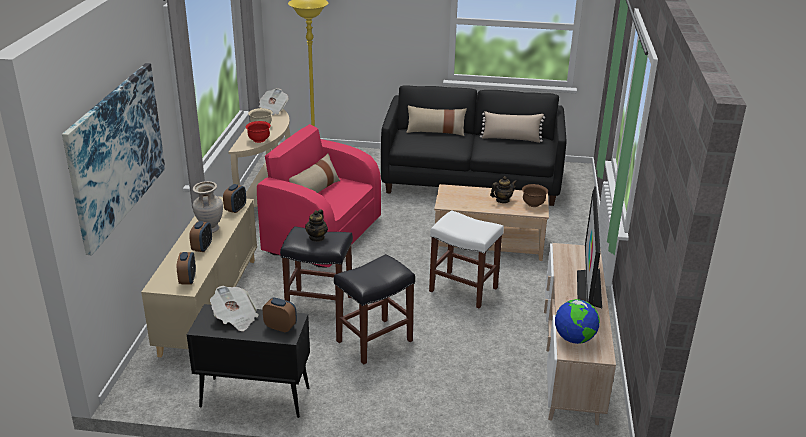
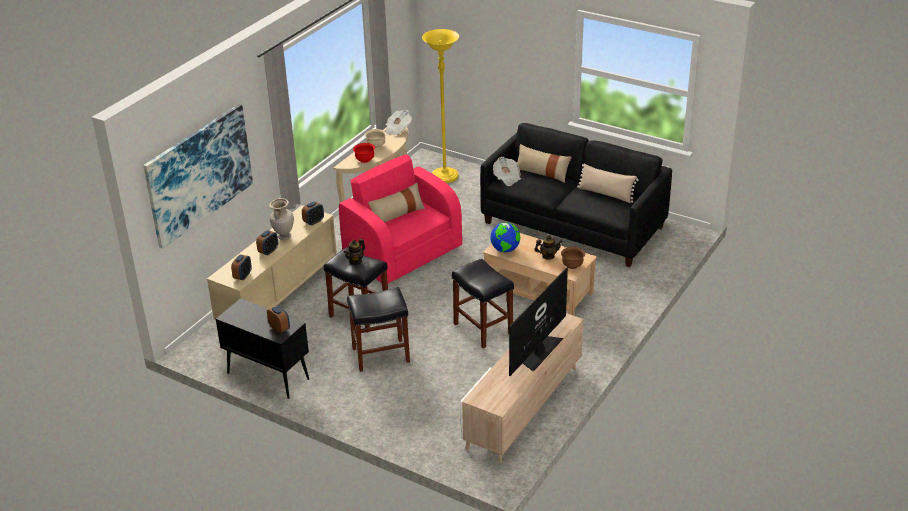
camera: 25 degrees right, 5 degrees up
(235, 318) = (254, 314): newspaper -> newspaper (506, 178)
(464, 289) = (484, 329): white stool -> black stool
(574, 339) = (488, 390): globe -> globe (505, 250)

